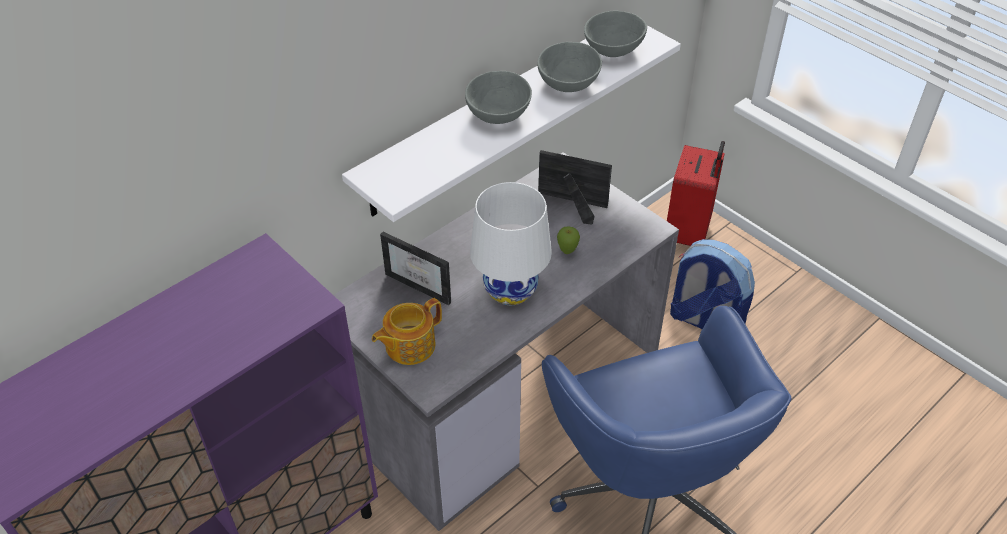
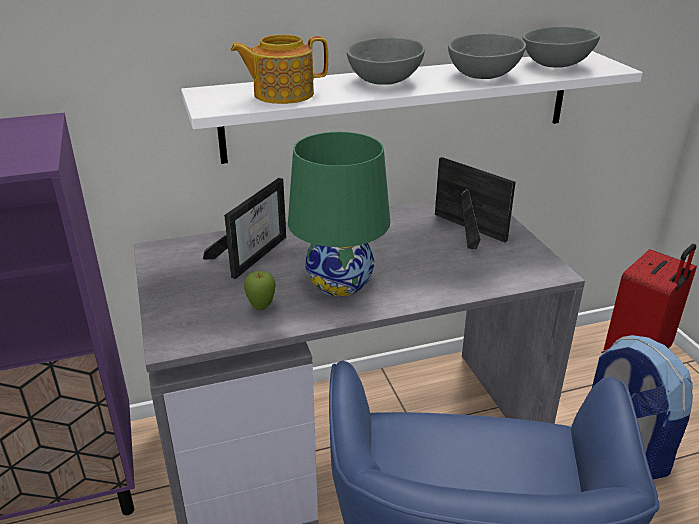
camera: 25 degrees right, 15 degrees down
(409, 345) = (188, 298): teapot -> teapot (282, 94)
(423, 284) = (253, 253): picture frame -> picture frame turned 120 degrees counterclockwise
(510, 290) = (340, 282): white table lamp -> green table lamp
(567, 251) = (431, 266): apple -> apple (261, 308)

